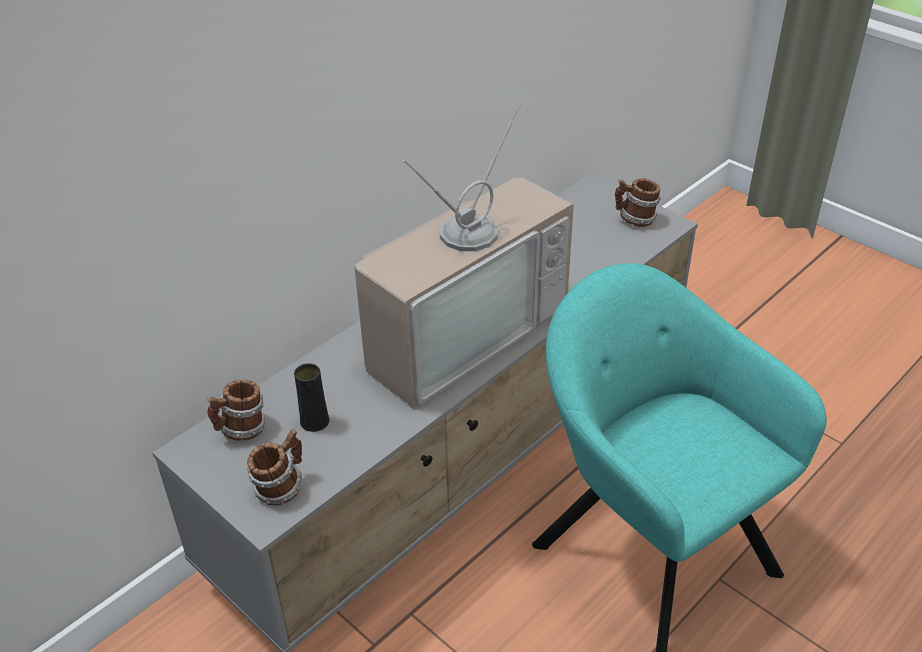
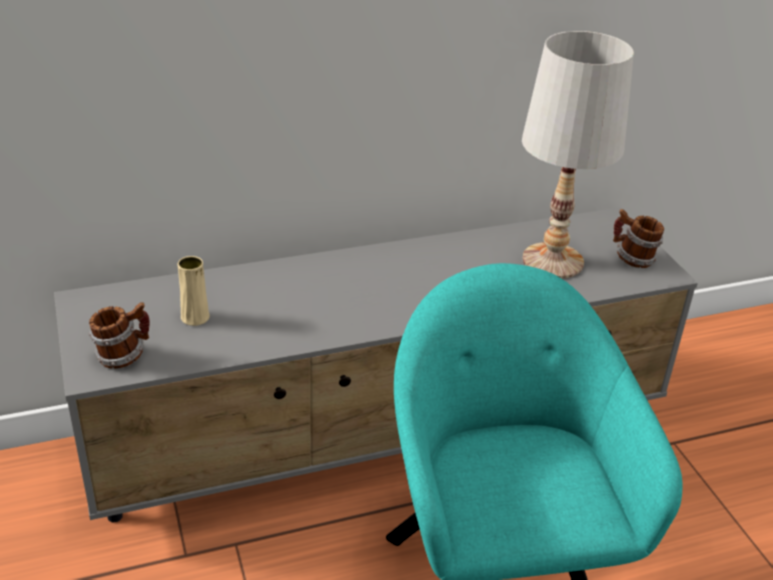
camera: 25 degrees right, 5 degrees down
(241, 430) = (132, 302): mug -> none
(314, 421) = (195, 317): black vase -> beige vase
(460, 330) = (381, 293): television -> none
(575, 245) = (552, 261): none -> white table lamp

